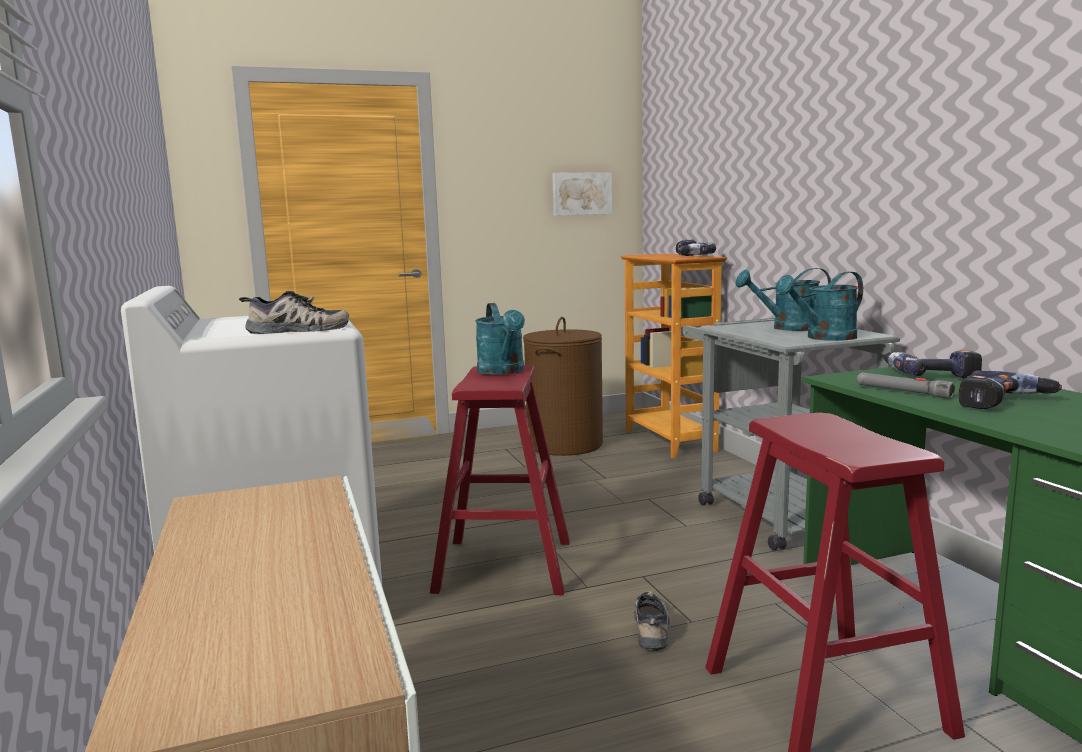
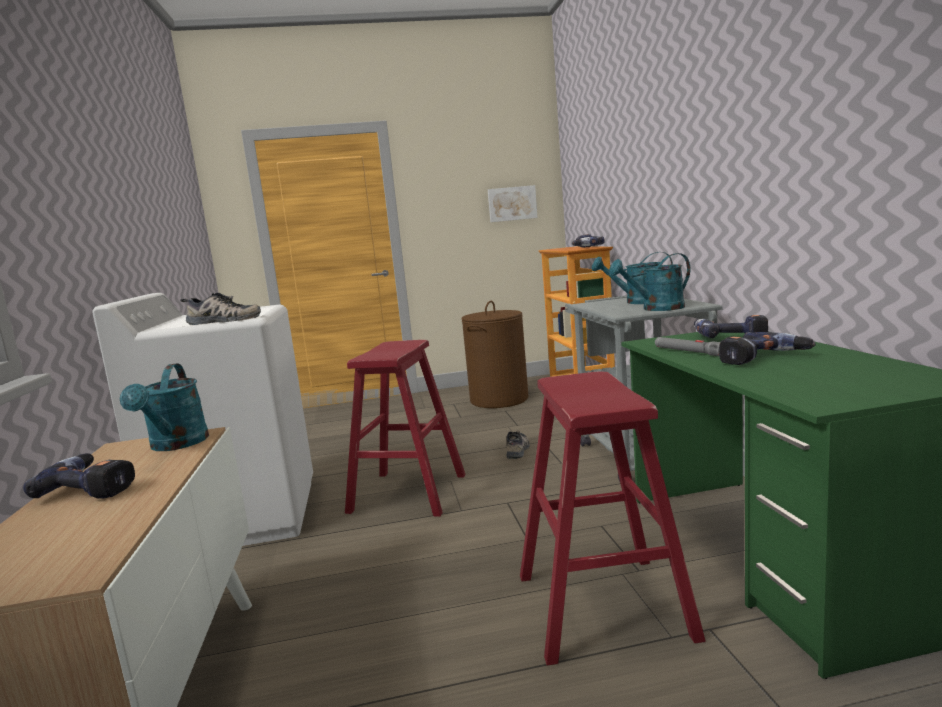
camera: 10 degrees right, 0 degrees up
(231, 558) = (94, 487): none -> power drill
(503, 371) = (398, 345): turquoise watering can -> turquoise watering can (176, 445)
(653, 627) = (495, 543): shoe -> shoe (518, 450)

